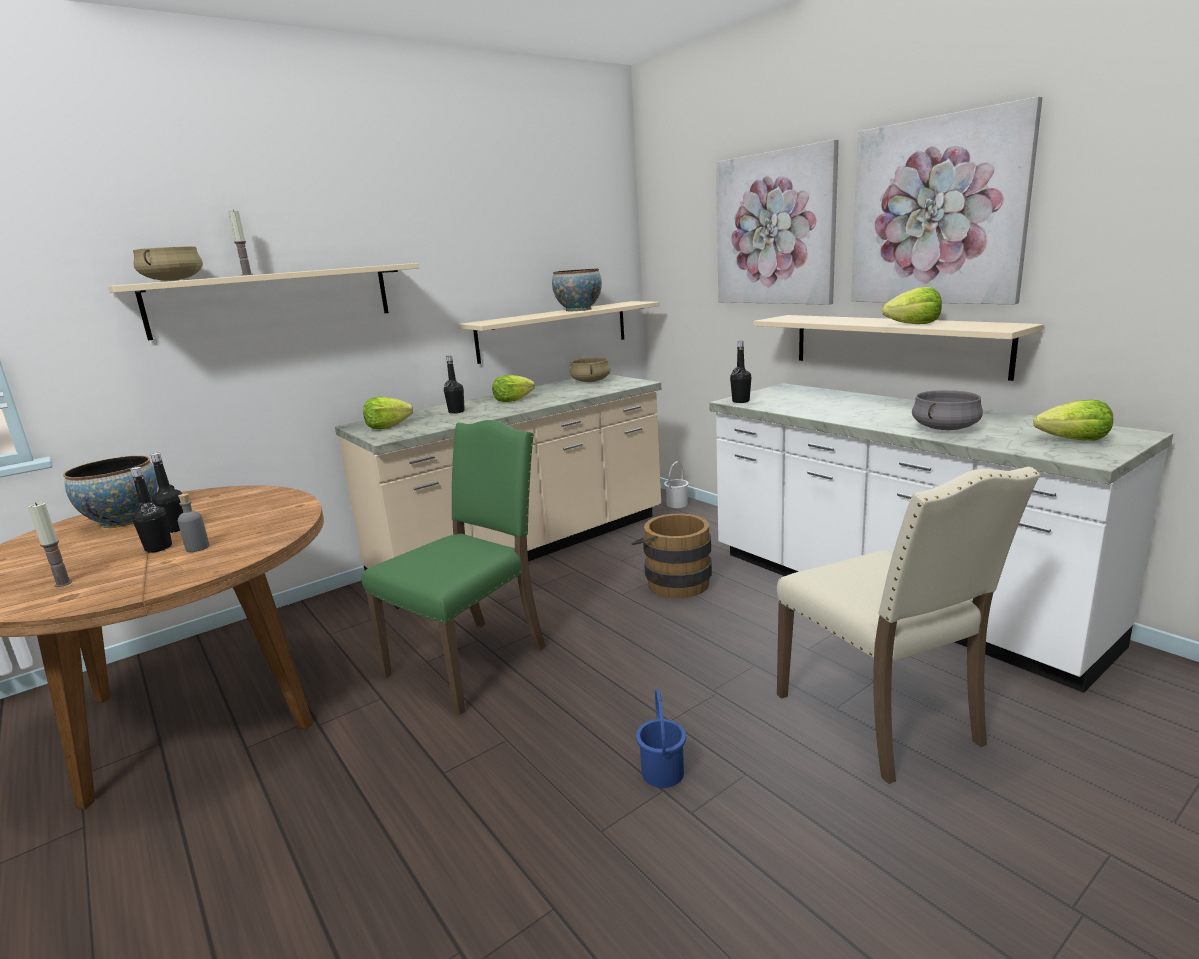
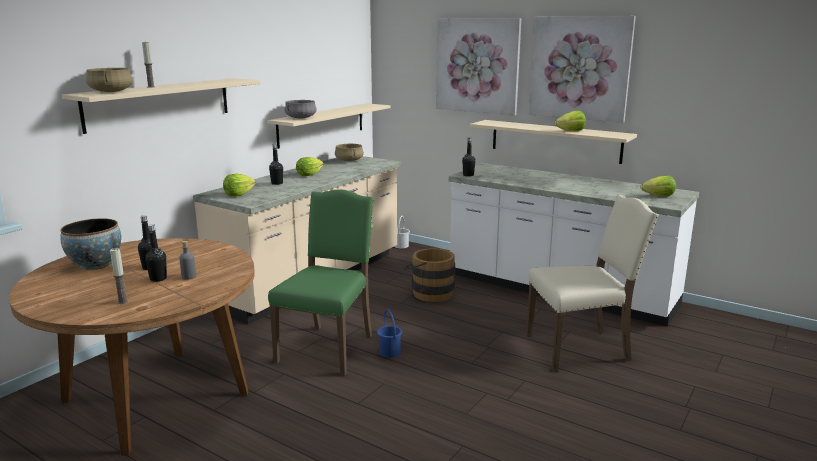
camera: 20 degrees left, 0 degrees up
(578, 310) = (341, 110): bowl -> none
(663, 772) = (482, 385): blue bucket -> blue bucket (390, 352)
(882, 719) = (580, 348): beige chair -> beige chair turned 60 degrees counterclockwise
(945, 428) = (595, 191): grey cooking pot -> grey cooking pot (301, 118)

